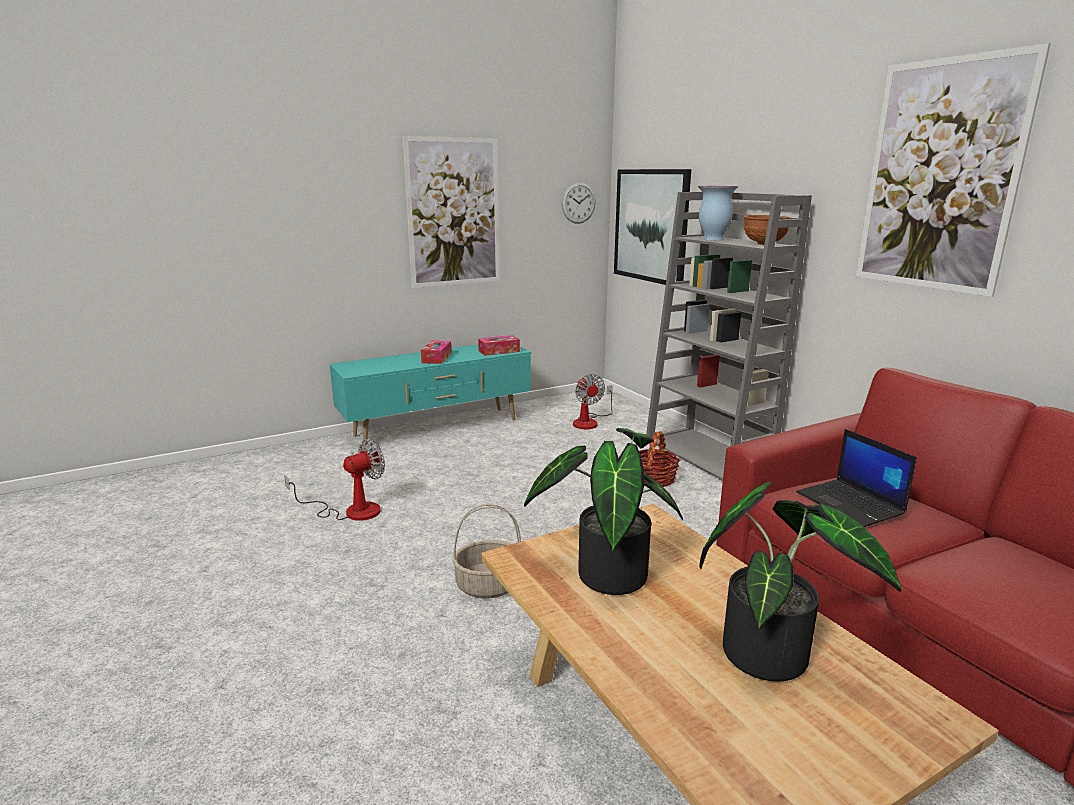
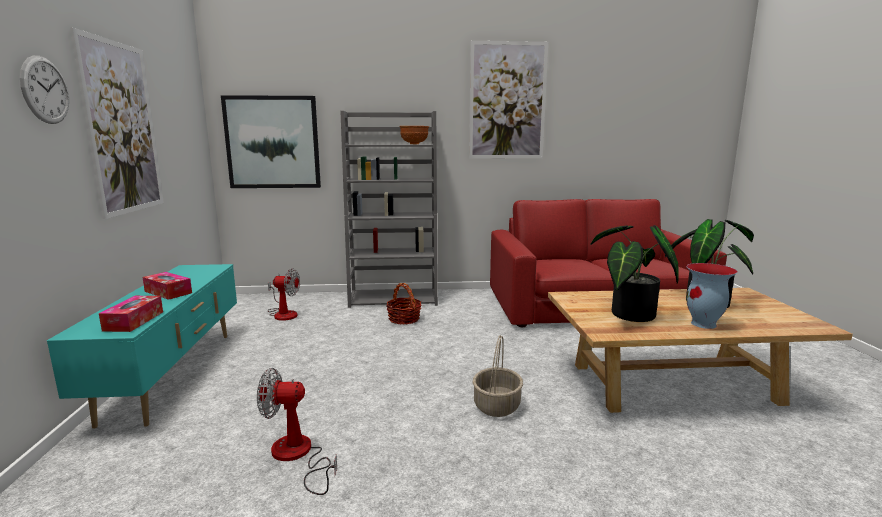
camera: 65 degrees left, 5 degrees down
(351, 511) = (297, 456): fan -> fan turned 75 degrees counterclockwise
(499, 351) = (206, 271): tissue box -> tissue box (134, 321)
(578, 203) = (193, 124): wall clock -> wall clock (45, 90)
(713, 239) = (373, 144): vase -> vase (704, 324)
(851, 503) = (569, 263): laptop -> none

